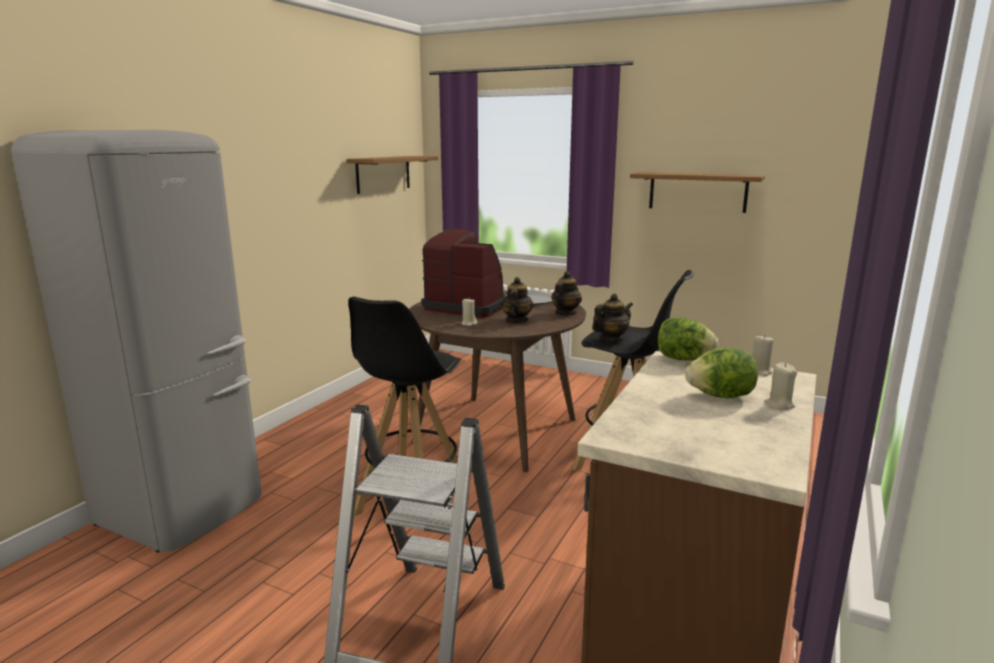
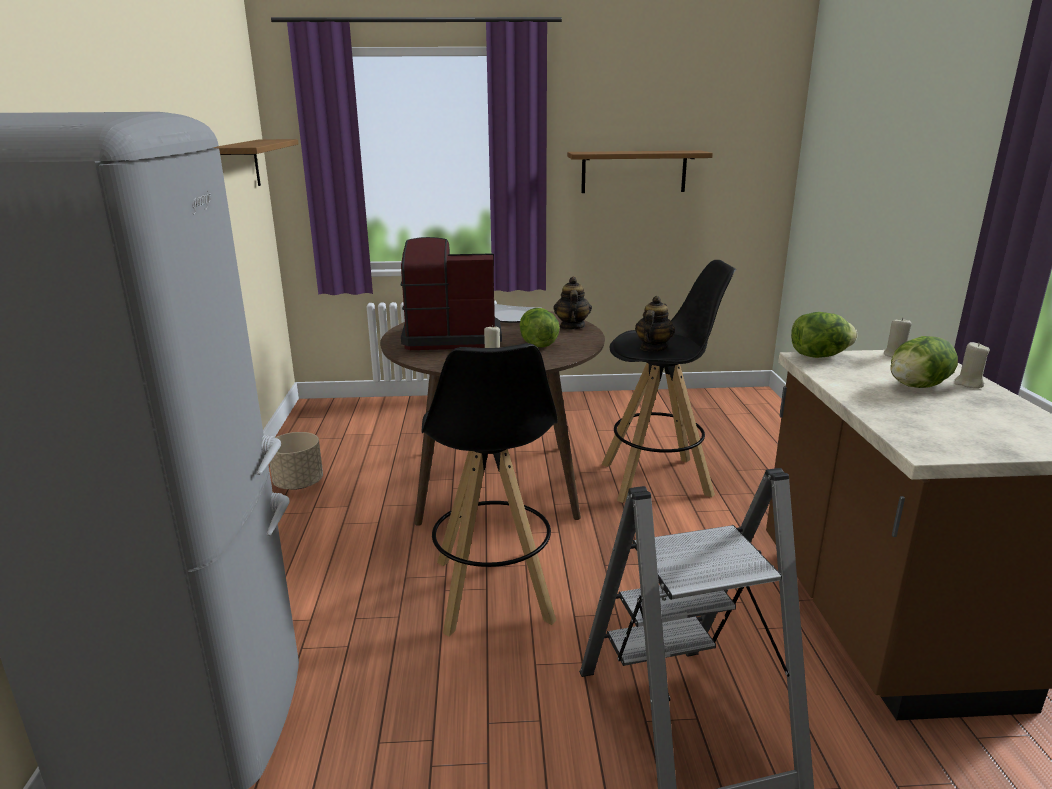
camera: 30 degrees left, 5 degrees up
(371, 399) = (298, 483): none -> beige planter
(516, 320) = (538, 344): teapot -> lettuce

